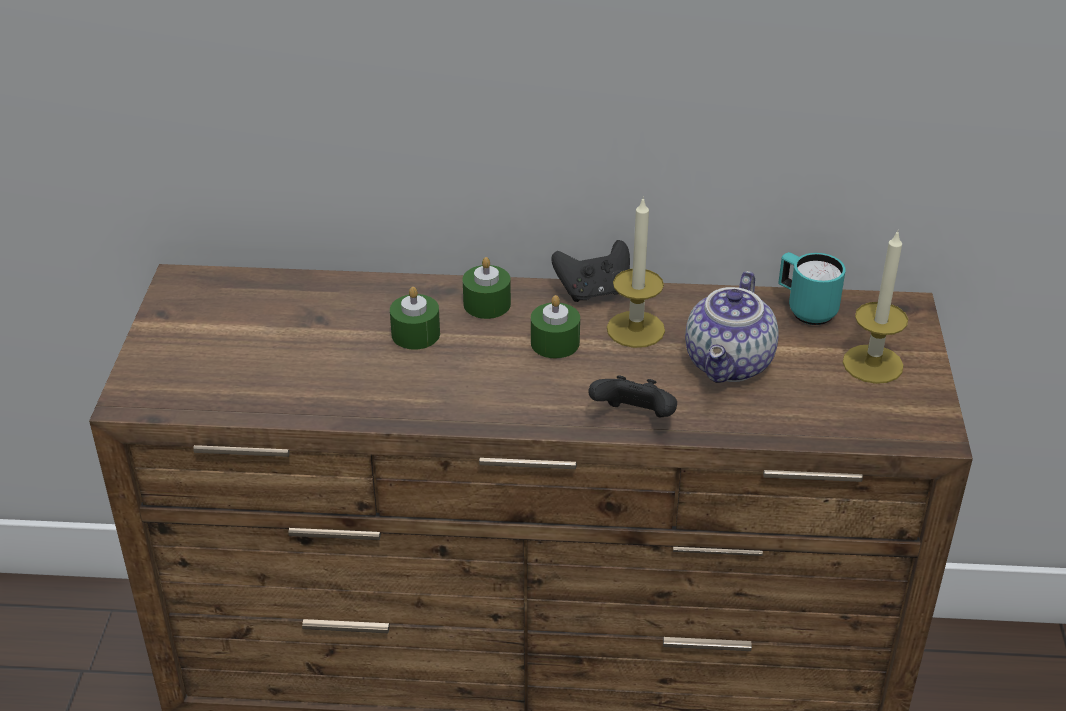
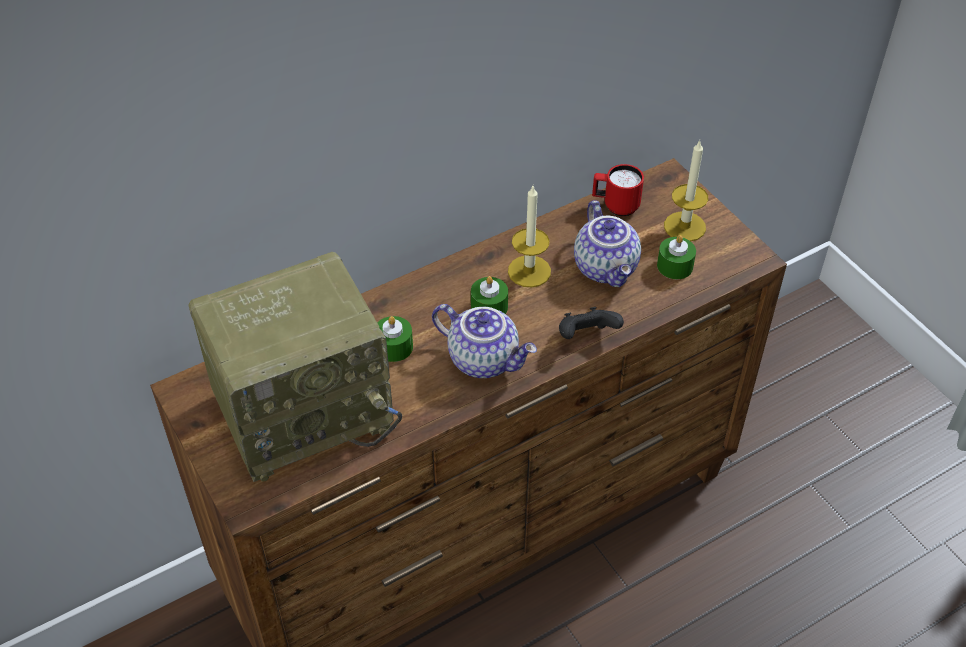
camera: 35 degrees left, 10 degrees up
(270, 348) = (305, 409): none -> radio
(487, 304) = (418, 300): green candle -> green candle (675, 266)
(497, 388) = (485, 359): none -> teapot
(593, 291) = (477, 255): black game controller -> none
(805, 310) = (615, 206): turquoise mug -> red mug

